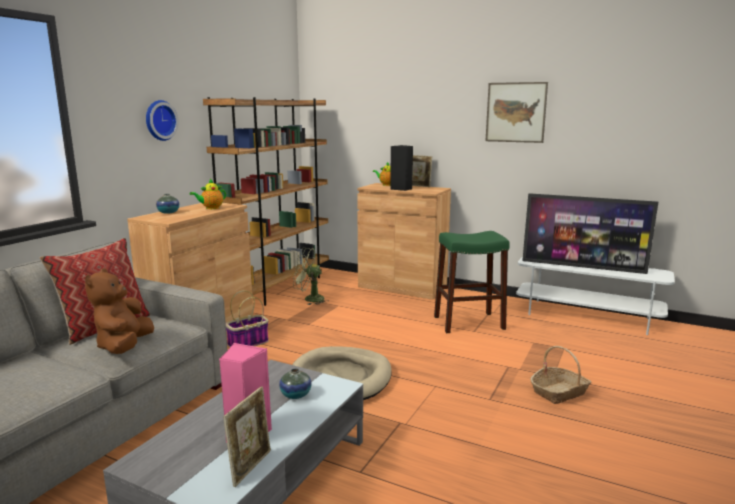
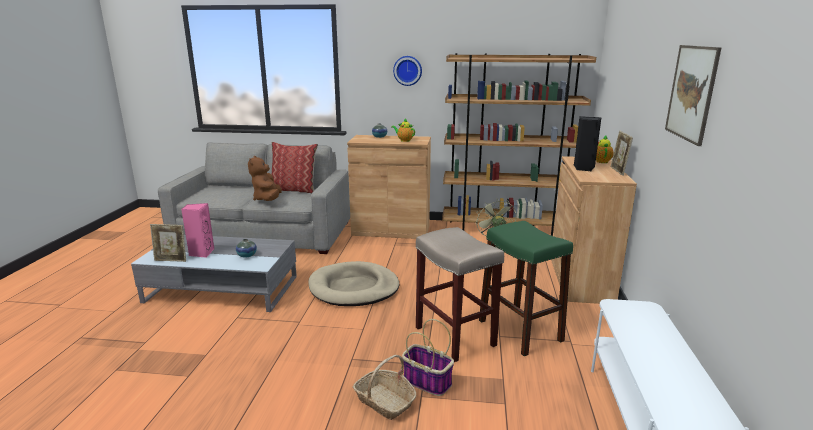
camera: 70 degrees right, 5 degrees up
(124, 347) = (268, 199): brown plush toy -> brown plush toy turned 75 degrees counterclockwise
(248, 343) = (390, 246): basket -> basket (426, 381)
(468, 346) = (456, 336): none -> beige stool
(582, 267) = (646, 348): television -> none

